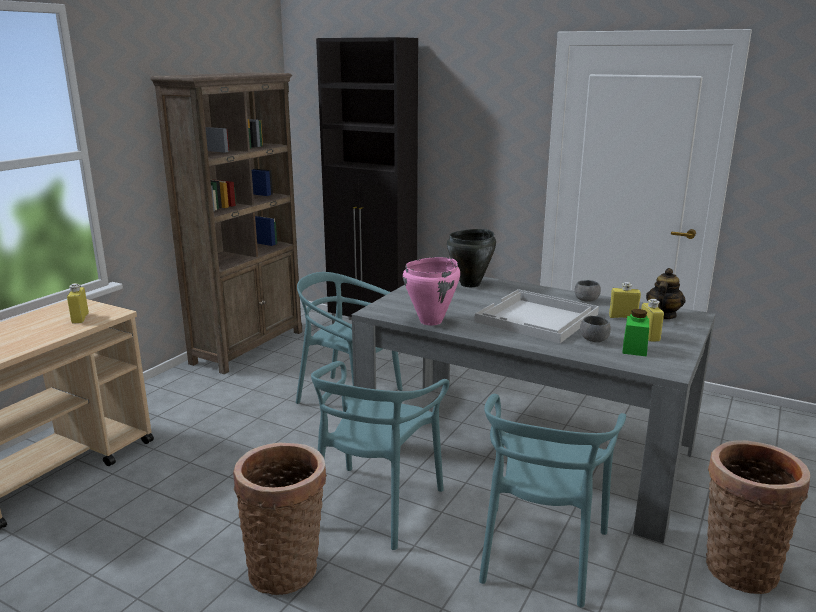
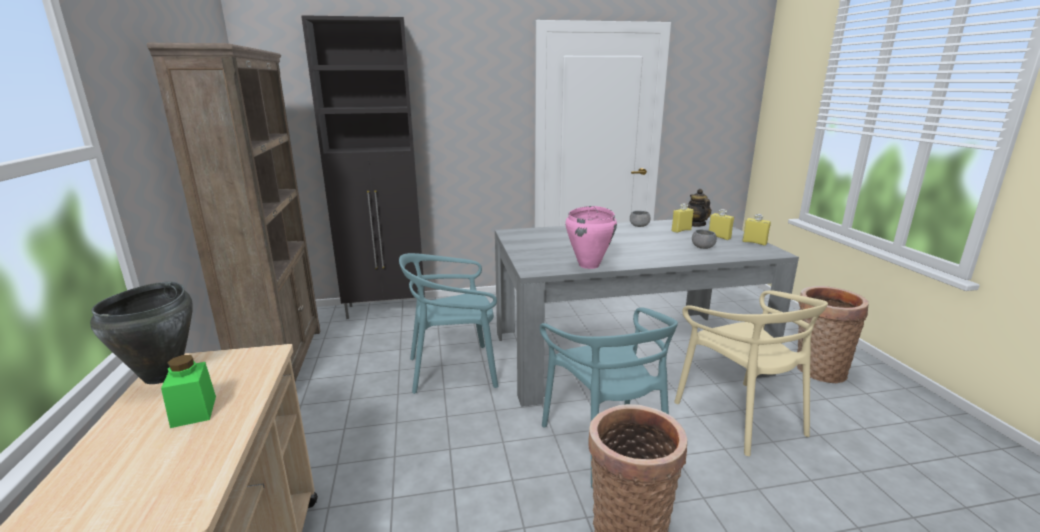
camera: 40 degrees left, 0 degrees up
(80, 318) = (229, 377): yellow bottle -> yellow bottle (754, 242)
(470, 284) = (549, 234): black cooking pot -> black cooking pot (163, 375)
(537, 318) = (643, 244): white tray -> none
(540, 553) = (740, 416): turquoise chair -> beige chair
(634, 349) = (732, 246): green jar -> green jar (194, 411)

